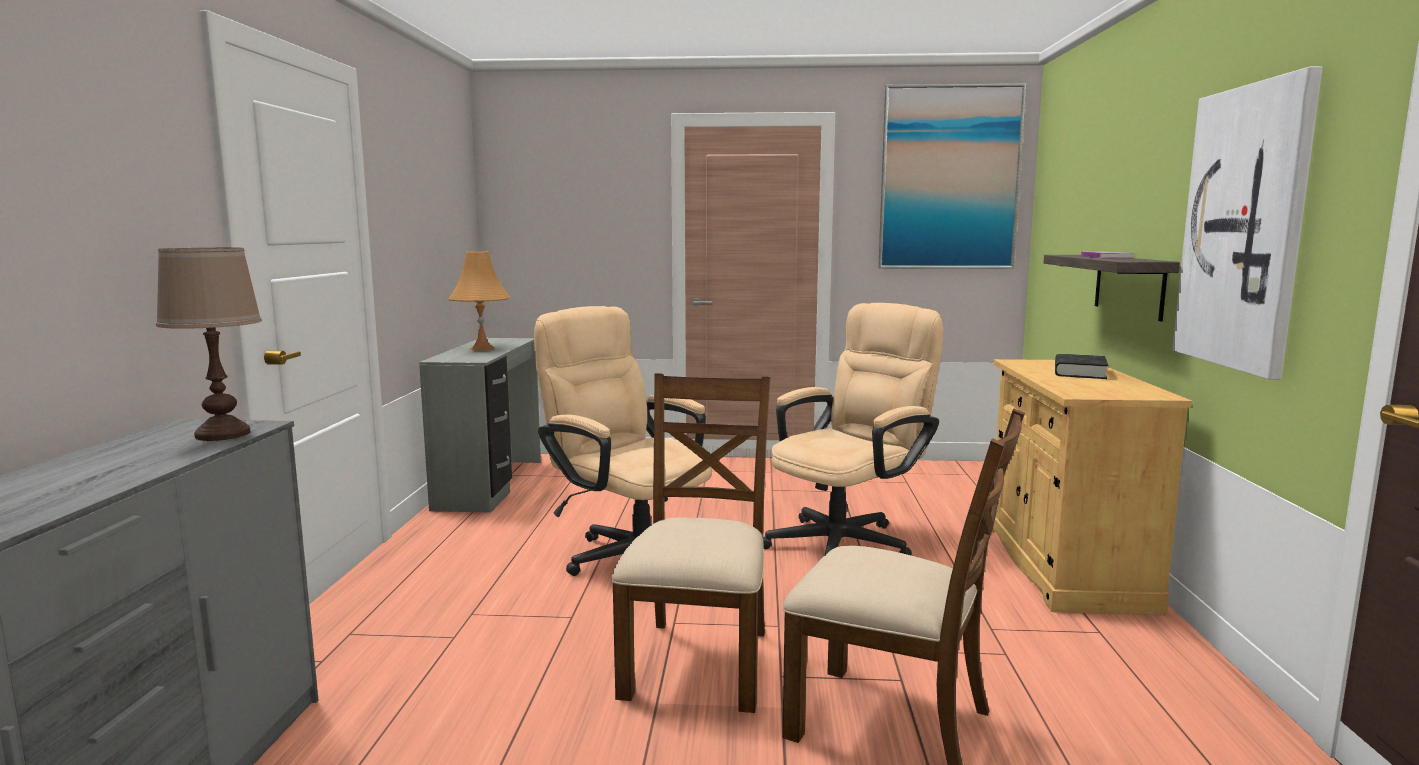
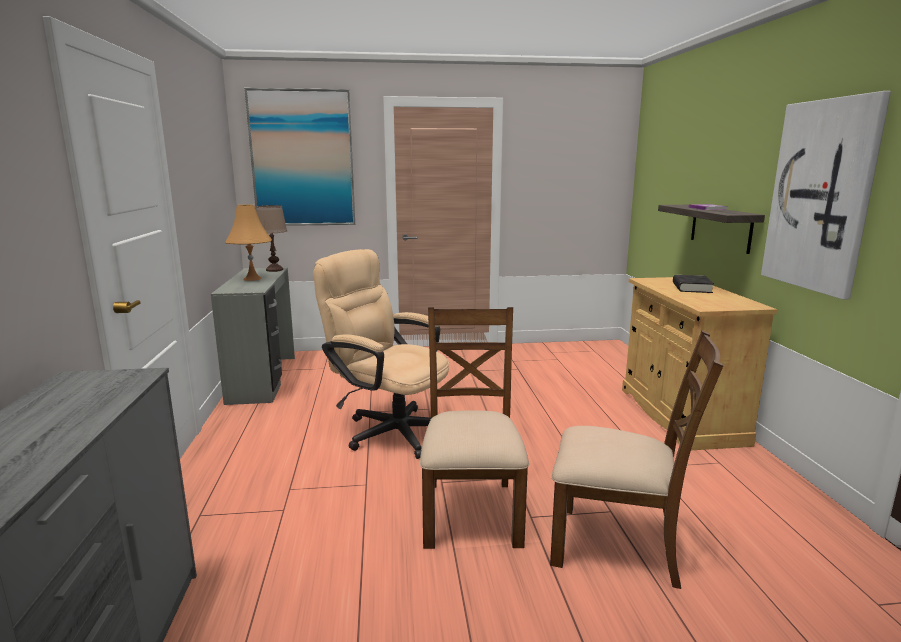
camera: 10 degrees left, 5 degrees up
(223, 434) = (118, 386): brown table lamp -> brown table lamp (274, 270)
(848, 541) = (536, 407): beige office chair -> none
(949, 178) = (581, 147): picture -> picture (302, 159)

